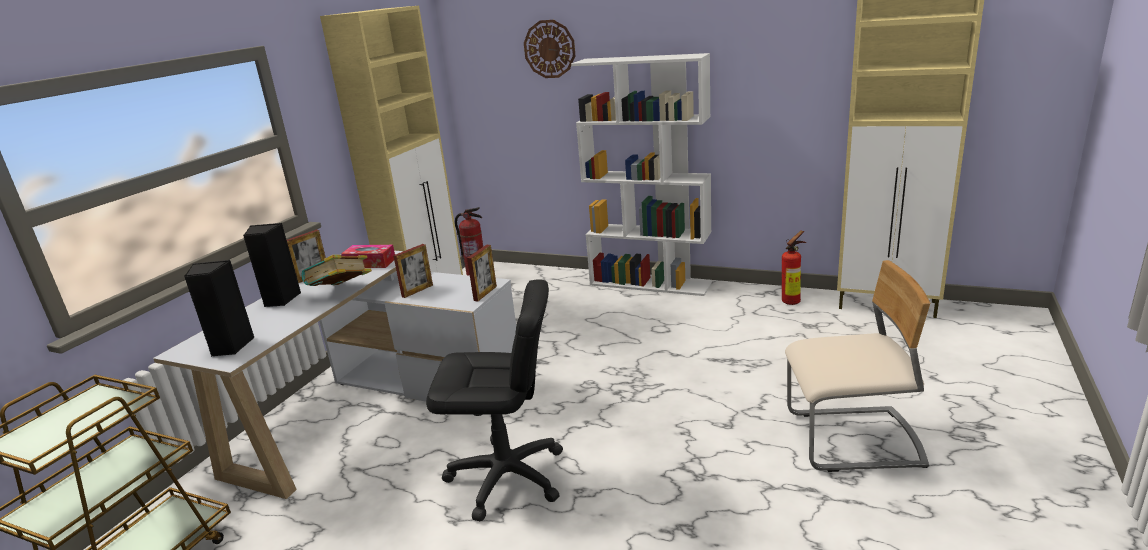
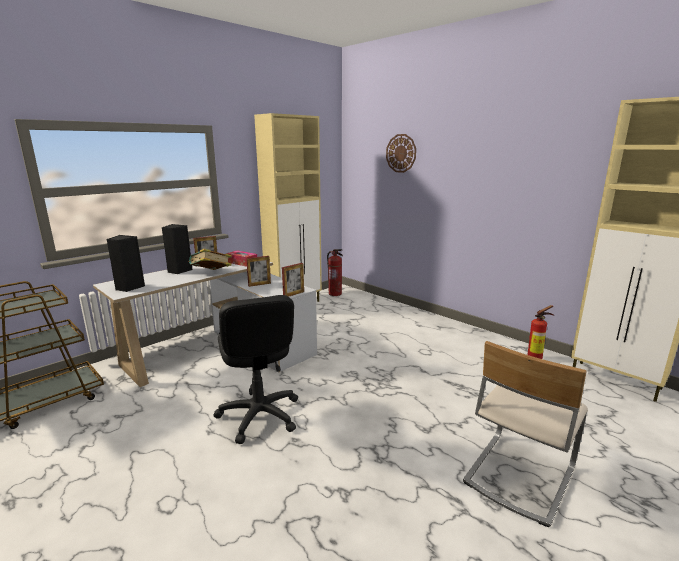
camera: 20 degrees right, 5 degrees down
(507, 477) = (259, 415): black office chair -> black office chair turned 45 degrees clockwise
(650, 283) = (439, 321): white bookcase -> none
(853, 440) = (518, 474): beige chair -> beige chair turned 105 degrees clockwise

